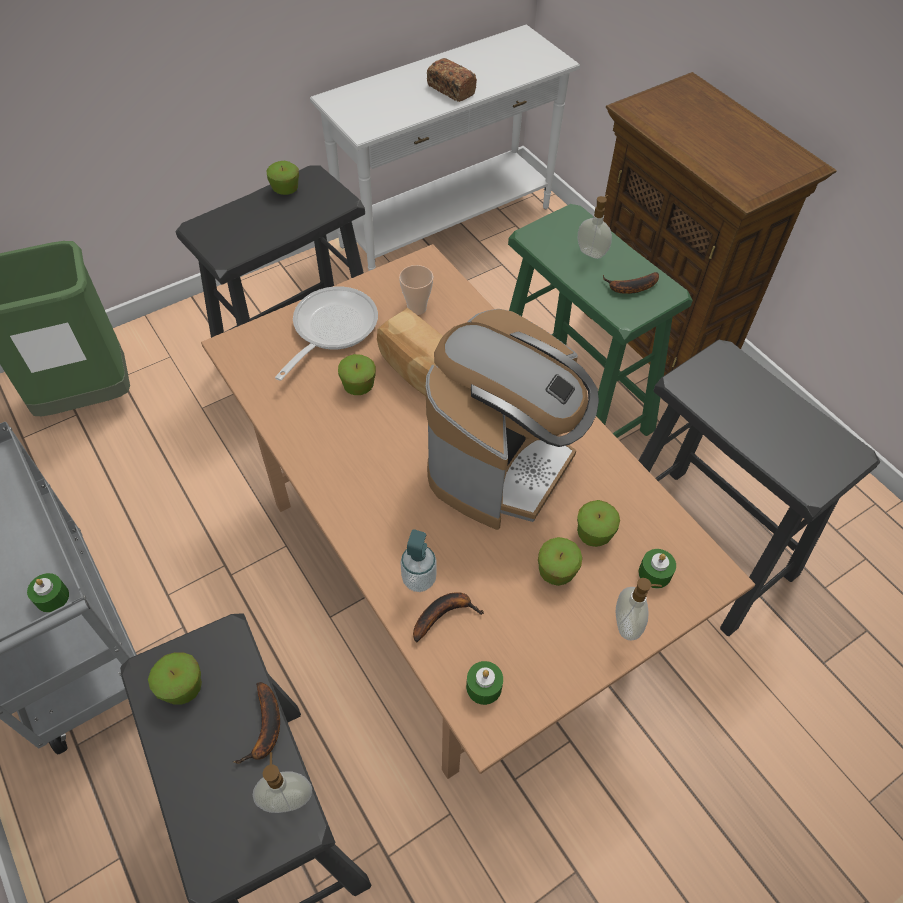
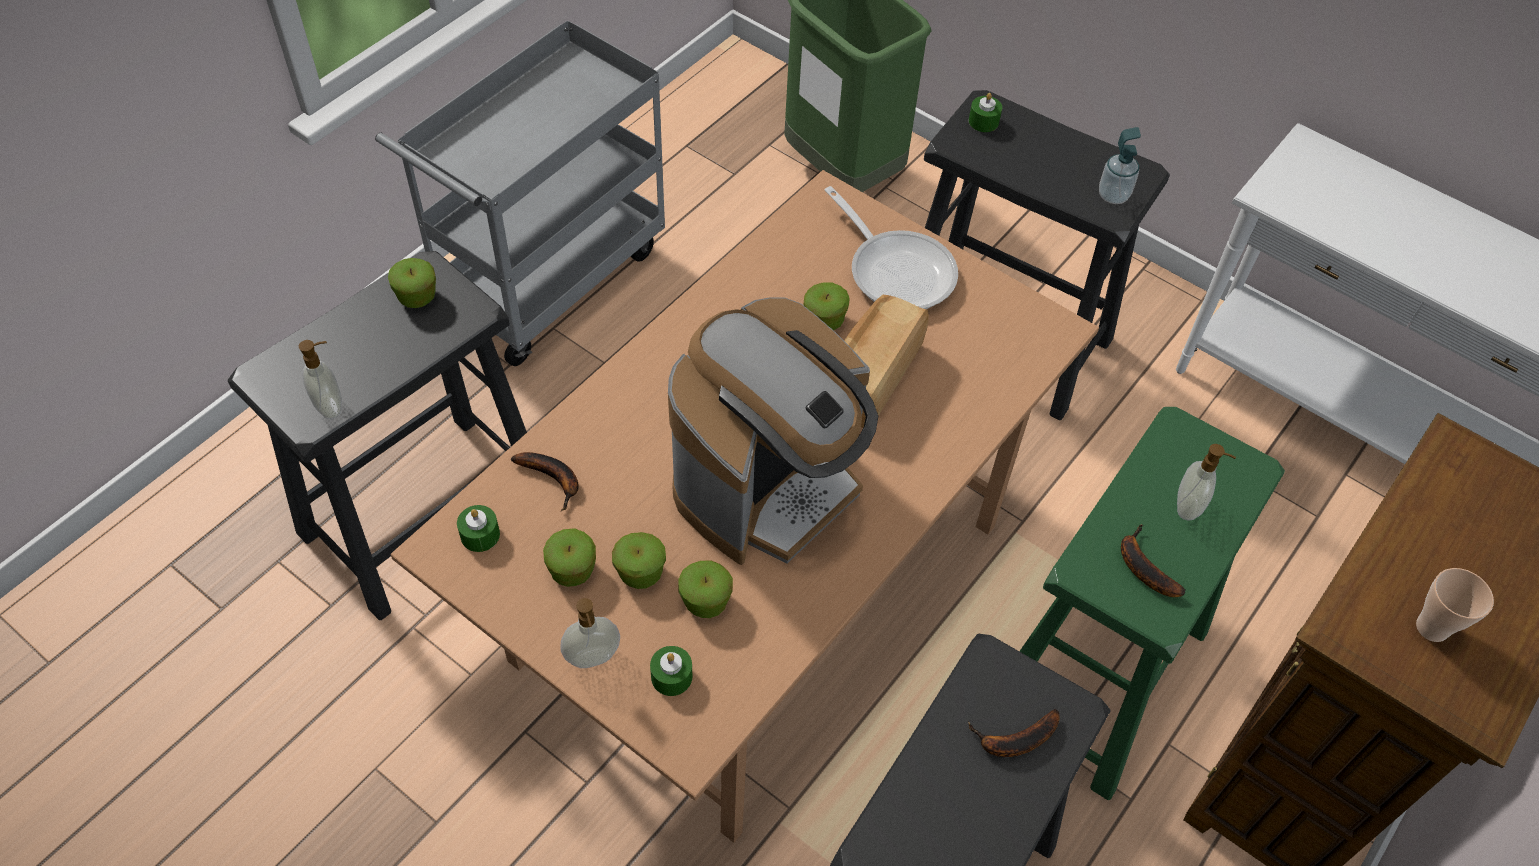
camera: 70 degrees right, 0 degrees up
(52, 597) = (497, 188): green candle -> green candle (983, 121)
(265, 729) = (392, 370): banana -> banana (1014, 741)
(285, 189) = (1100, 157): apple -> apple (572, 570)
(330, 329) = (896, 270): frying pan -> frying pan turned 45 degrees clockwise
(417, 308) = (974, 341): cup -> cup (1432, 627)
(419, 579) = (588, 446): soap dispenser -> soap dispenser (1113, 195)
(451, 89) = (1433, 261): bread -> none
(502, 464) = (770, 486): coffee machine -> coffee machine turned 60 degrees counterclockwise

